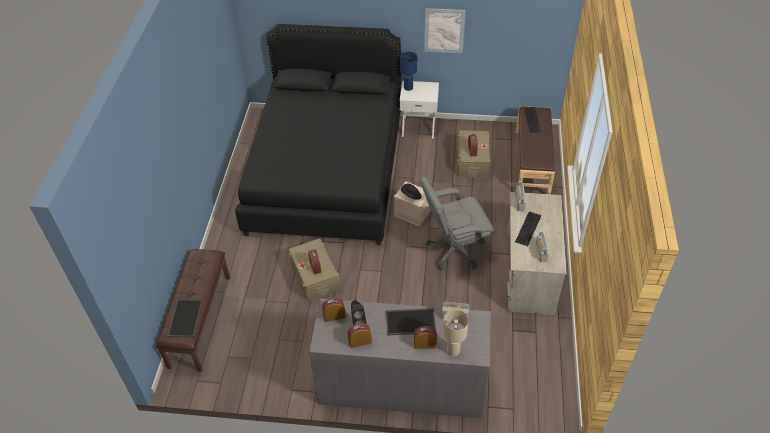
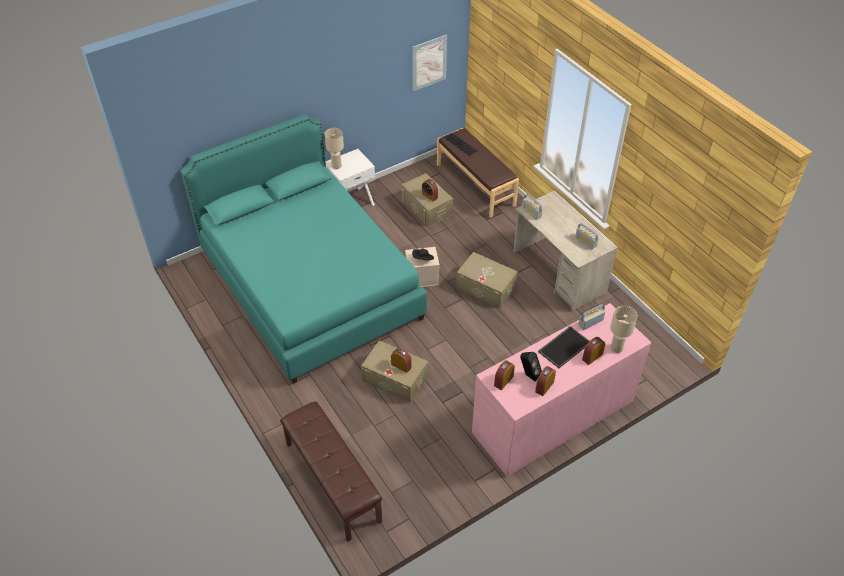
camera: 40 degrees left, 0 degrees up
(185, 318) = (346, 477): tray -> none
(326, 172) = (310, 285): black bed -> turquoise bed
(401, 384) = (553, 416): grey dresser -> pink dresser
(408, 88) = (336, 165): blue table lamp -> beige table lamp
(444, 30) = (356, 93): picture -> picture (429, 62)
(454, 250) = (486, 287): grey office chair -> beige storage box
(529, 229) = (559, 229): keyboard -> none

